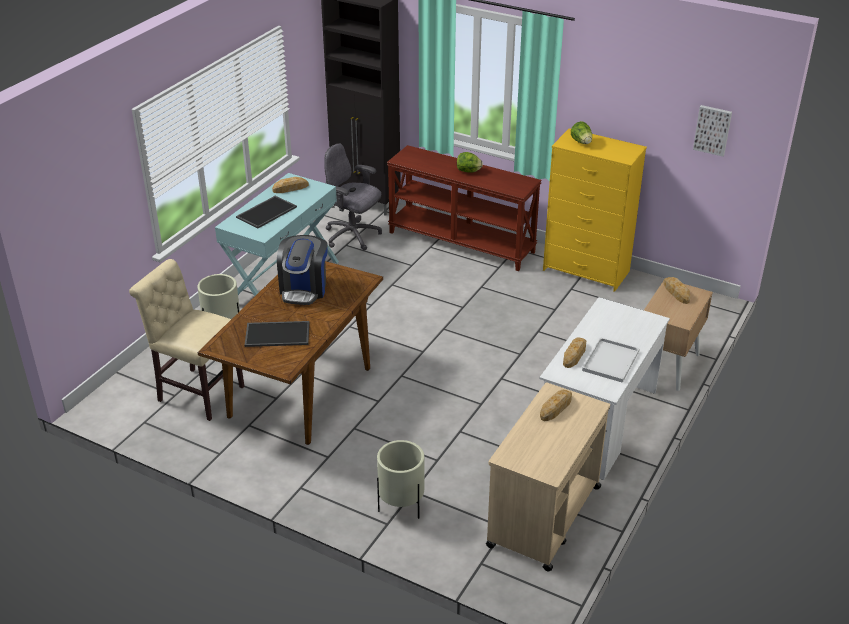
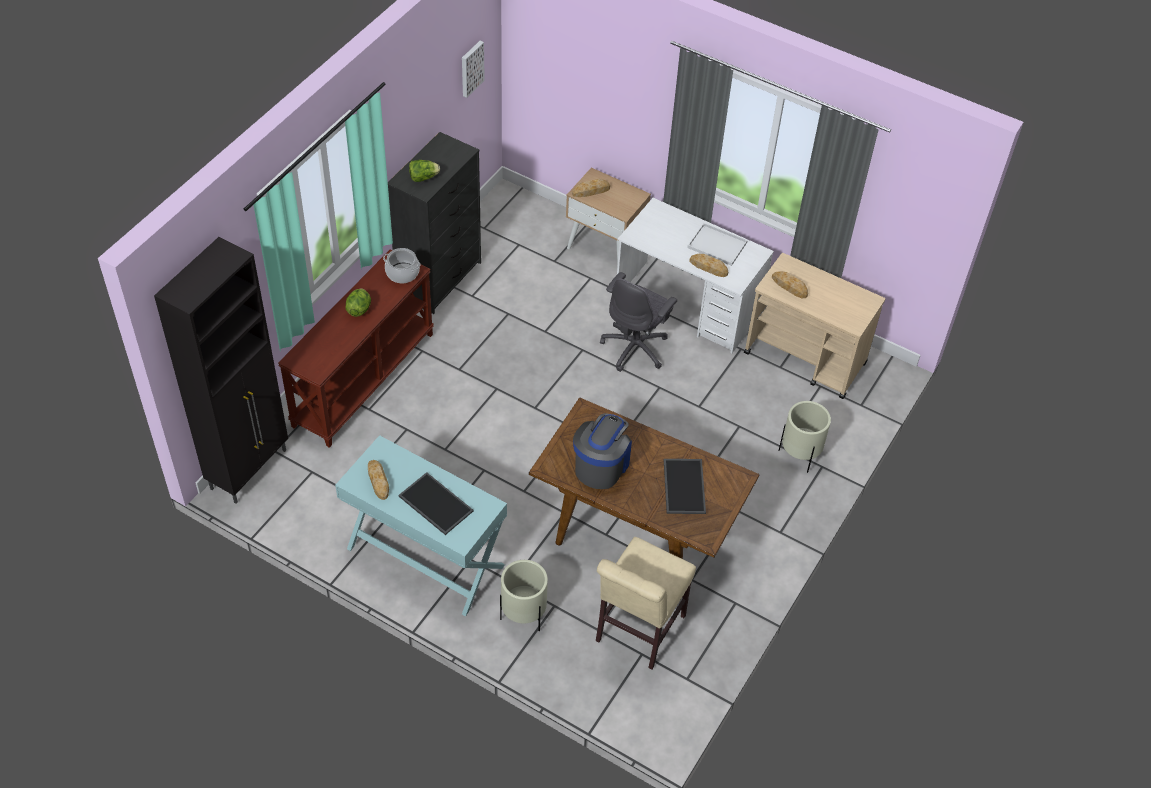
camera: 90 degrees left, 15 degrees up
(304, 289) = (601, 465): coffee machine -> coffee machine turned 75 degrees counterclockwise
(353, 236) = (332, 485): grey office chair -> grey office chair (635, 348)
(514, 186) = (402, 273): none -> cooking pot
(587, 271) = (440, 278): yellow dresser -> black dresser

